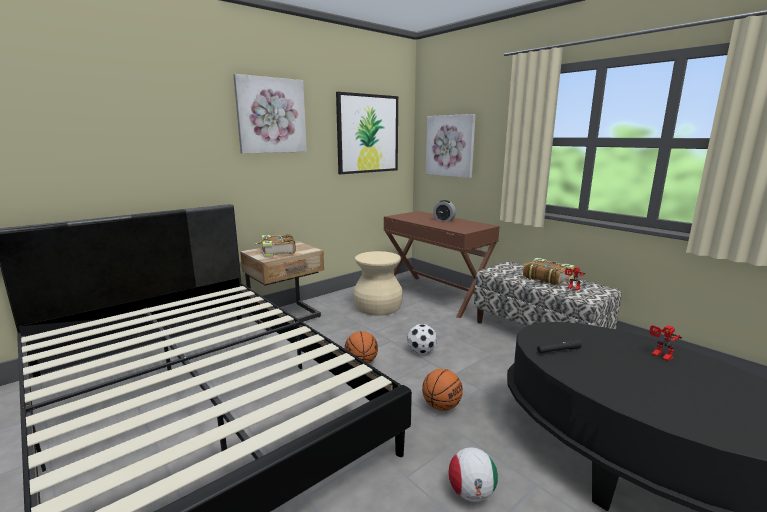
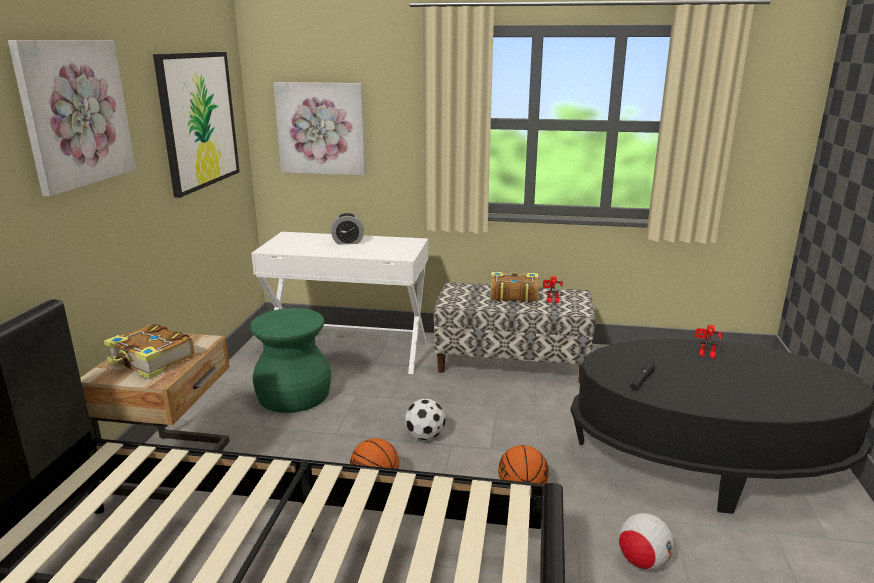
camera: 40 degrees left, 5 degrees up
(377, 307) = (293, 396): beige stool -> green stool
(436, 295) = (349, 351): brown desk -> white desk

